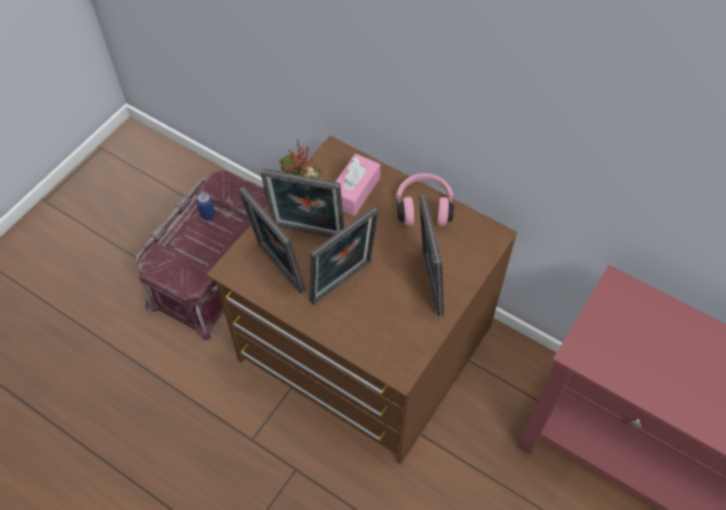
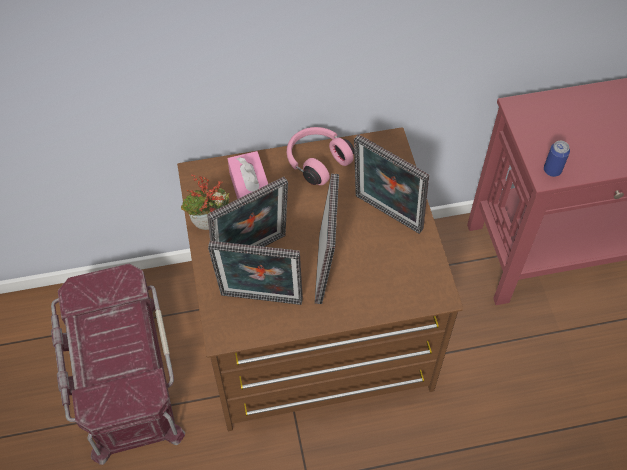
camera: 45 degrees left, 0 degrees up
(208, 215) = (95, 328): can -> can (552, 170)

